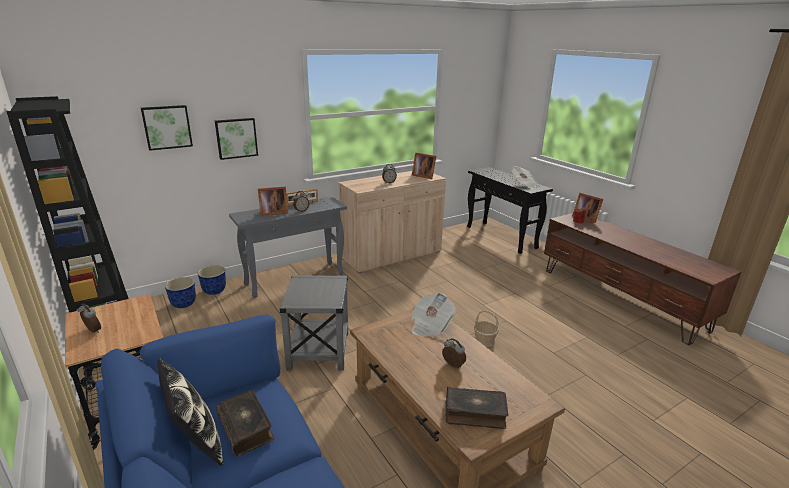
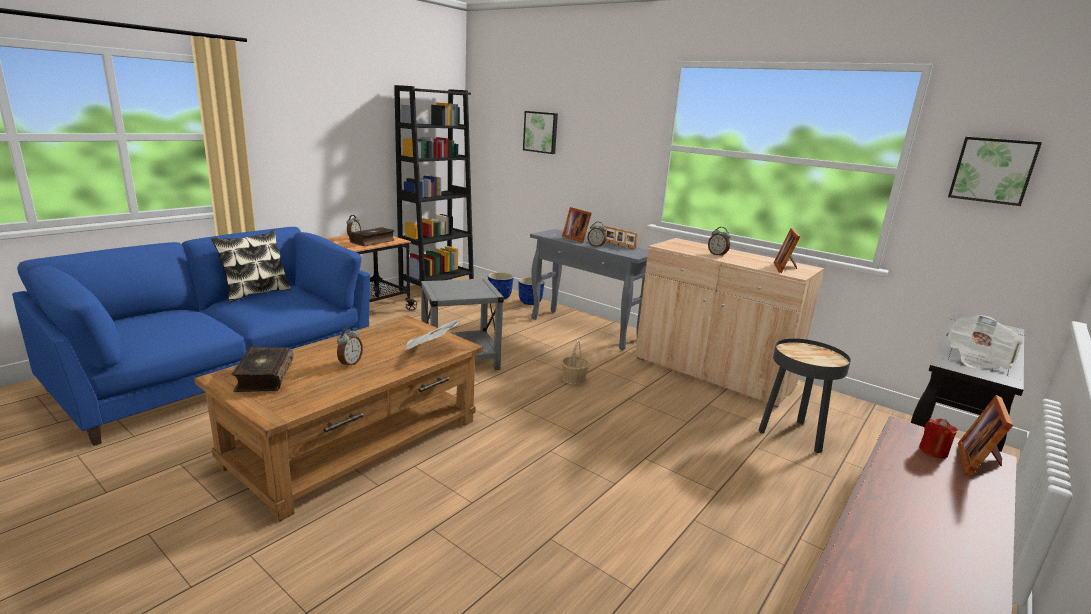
camera: 70 degrees right, 5 degrees down
(236, 138) = (591, 155): picture -> picture (993, 170)
(246, 427) = (266, 302): book -> book (373, 242)
(467, 257) = (793, 435): none -> black side table
(484, 341) = (542, 464): basket -> basket (574, 379)

